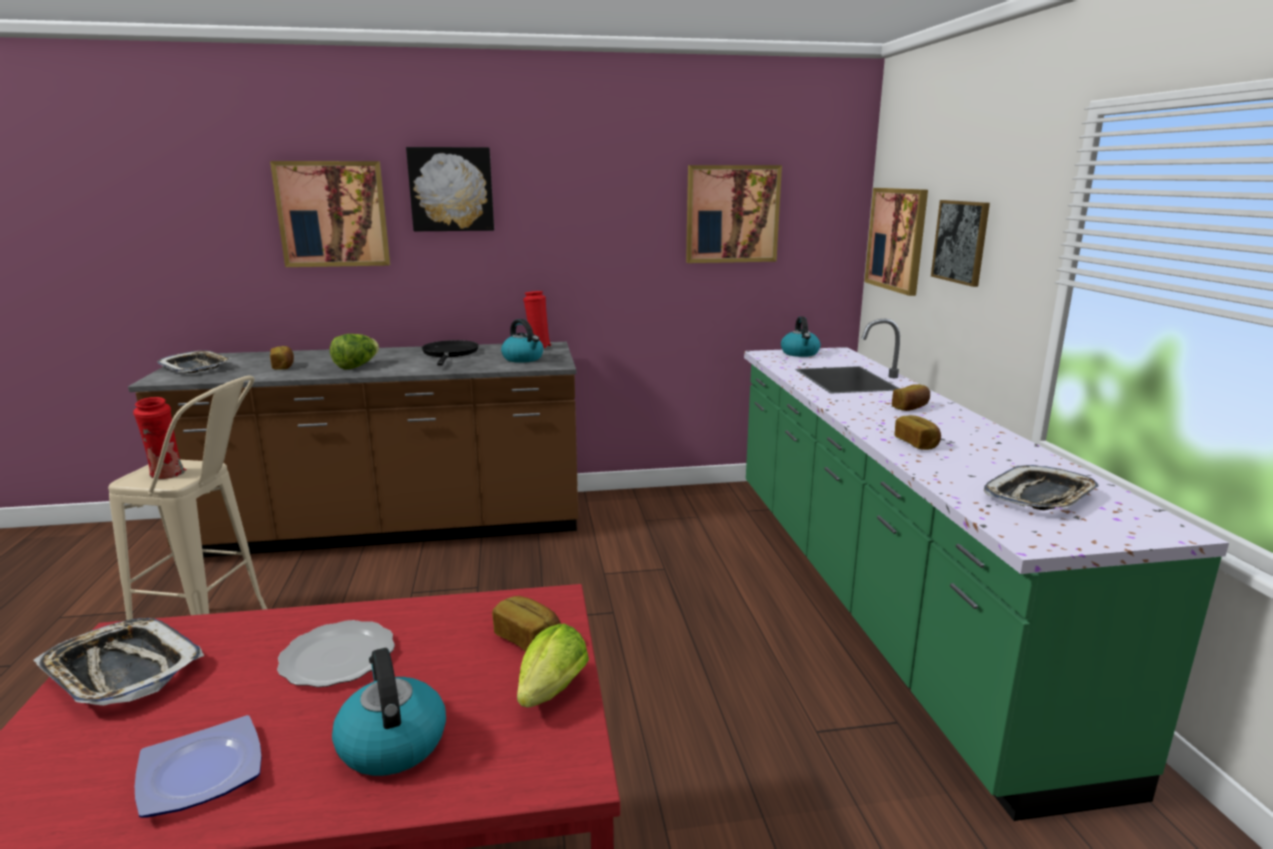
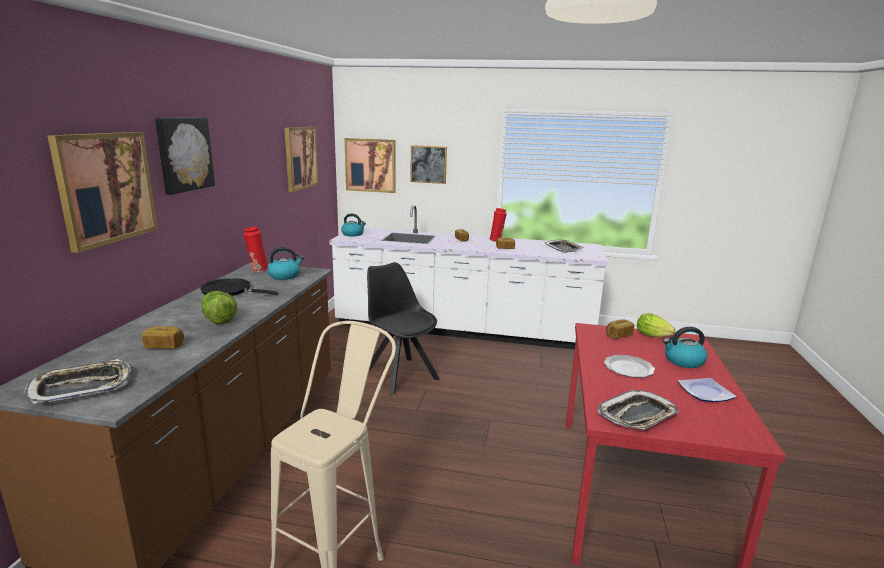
camera: 70 degrees left, 0 degrees up
(167, 475) = (323, 433): red vase -> red vase (496, 240)
(644, 579) = (400, 374): none -> black chair
(880, 600) = (463, 330): green counter -> white counter

